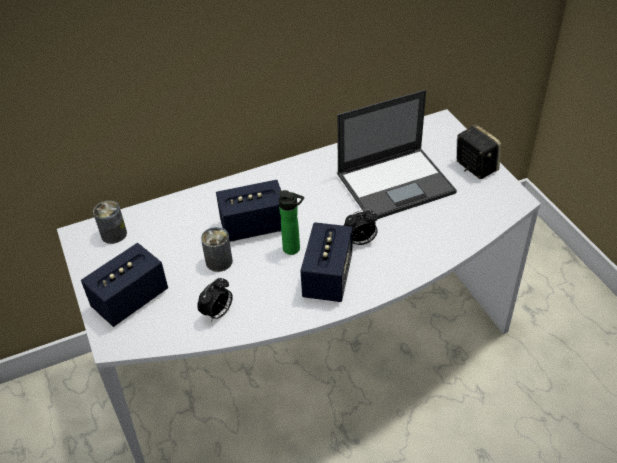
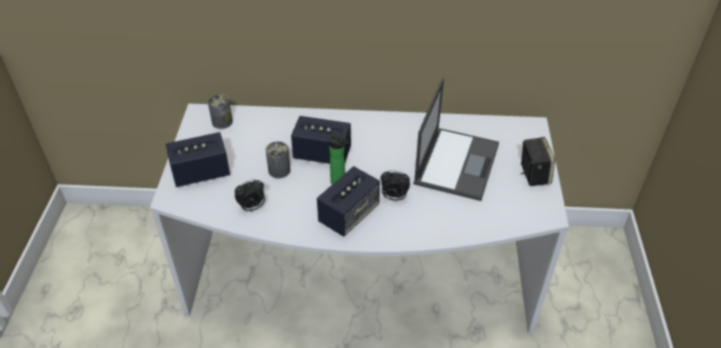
camera: 25 degrees right, 0 degrees up
(396, 183) = (457, 163): laptop -> laptop turned 75 degrees counterclockwise

